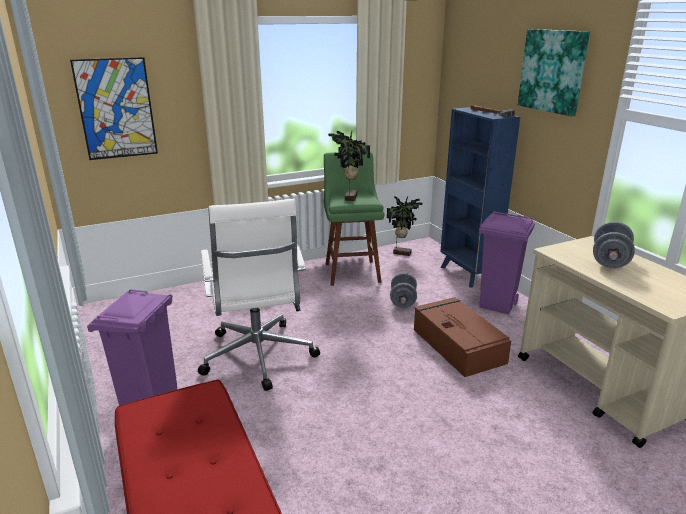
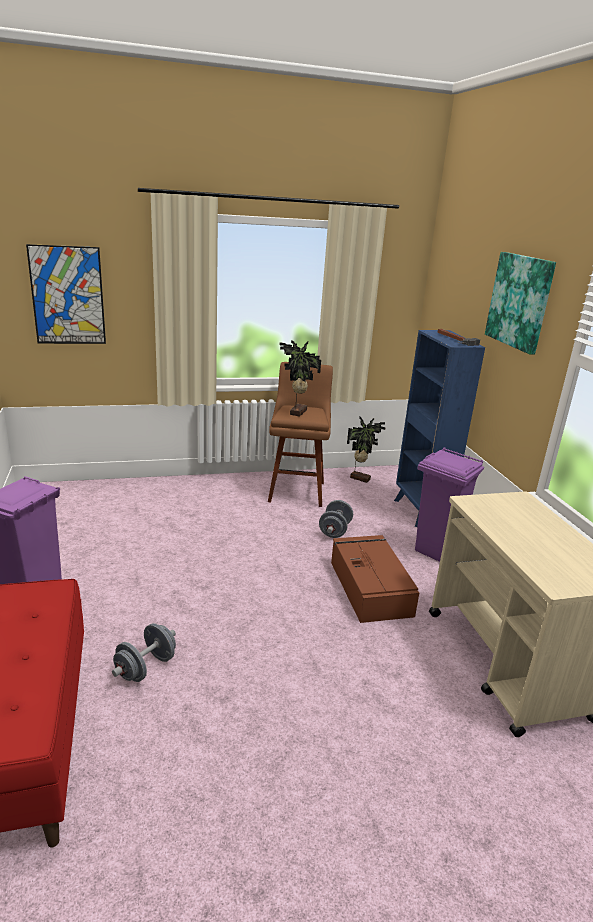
camera: 10 degrees right, 0 degrees up
(258, 357) = (159, 564): white office chair -> none
(352, 271) = (297, 490): green stool -> brown stool
(609, 261) = (526, 522): grey dumbbell -> grey dumbbell (146, 667)

